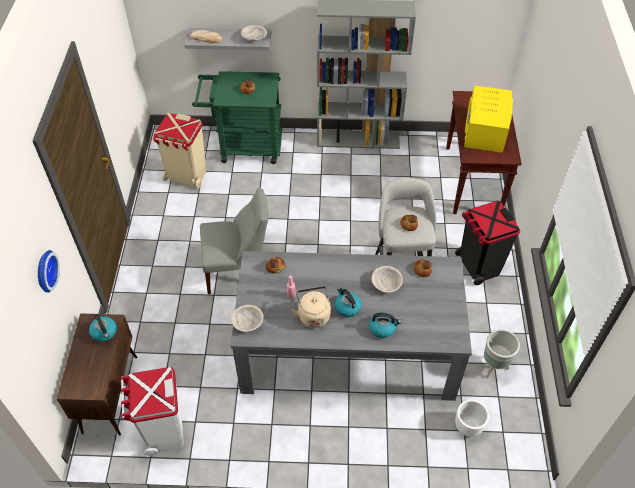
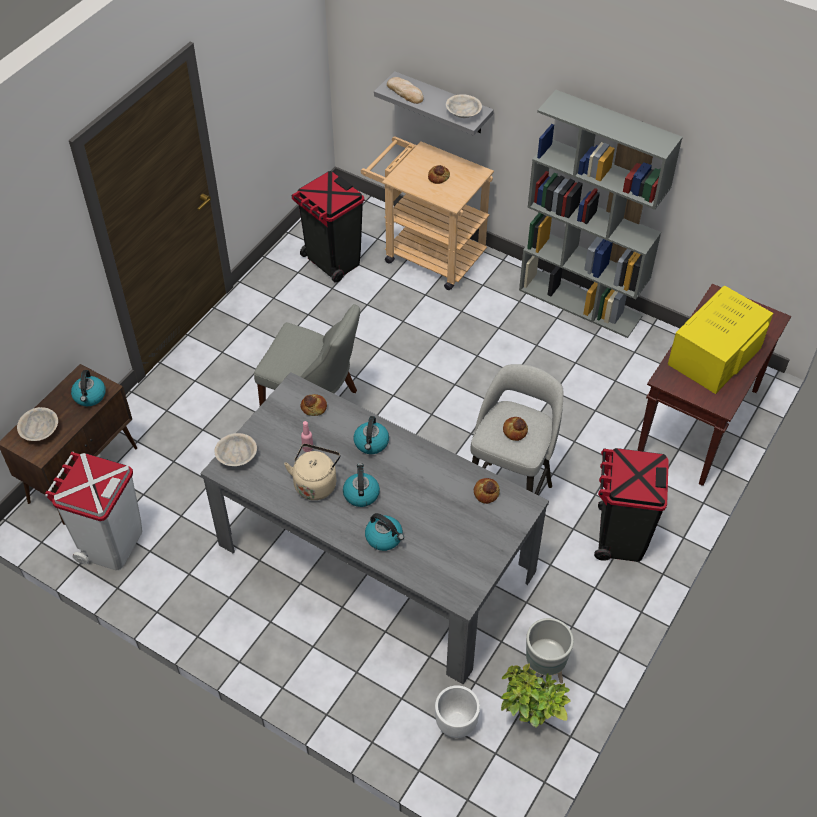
camera: 30 degrees right, 0 degrees up
(44, 271) = (33, 292): wall clock -> none
(187, 176) = (332, 261): beige trash can -> black trash can
(244, 147) = (427, 253): green cart -> beige cart
(329, 272) = (371, 443): none -> kettle
(386, 284) = (429, 488): beige bowl -> beige bowl (40, 431)
(506, 400) = (529, 719): none -> potted plant

